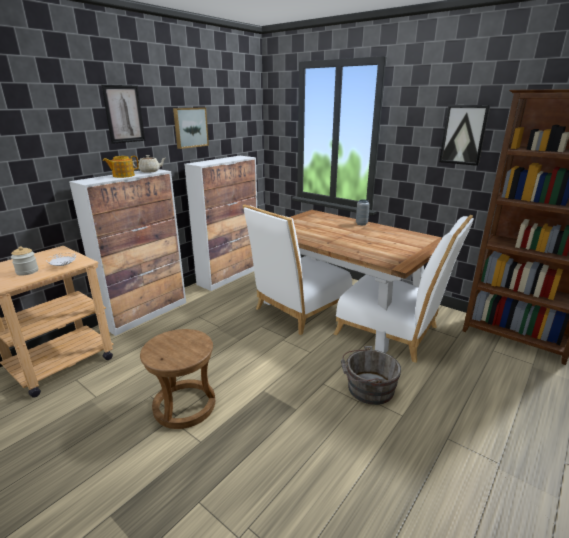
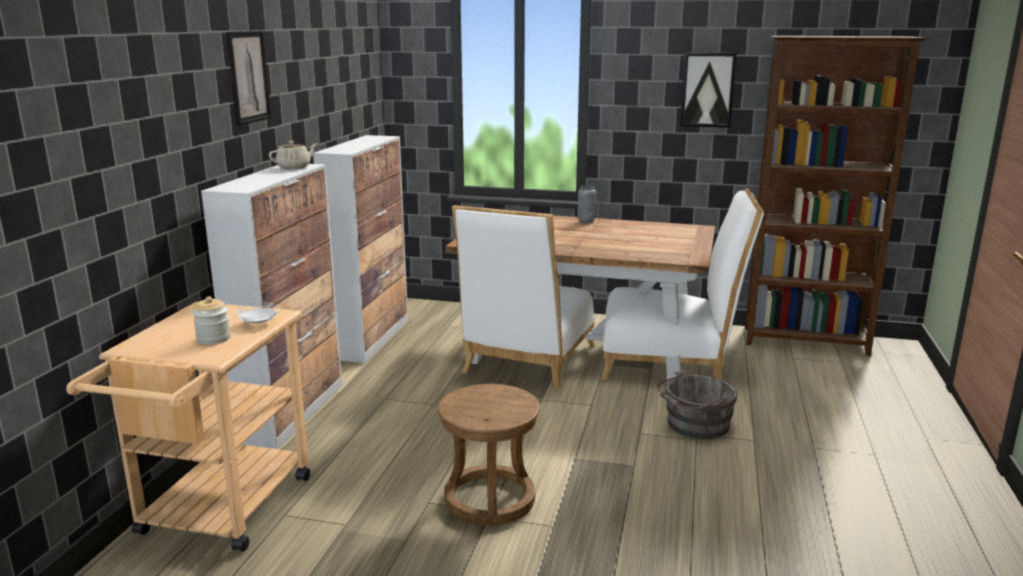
camera: 25 degrees left, 5 degrees down
(123, 175) = (269, 176): teapot -> none
(190, 127) = (313, 93): picture -> none

